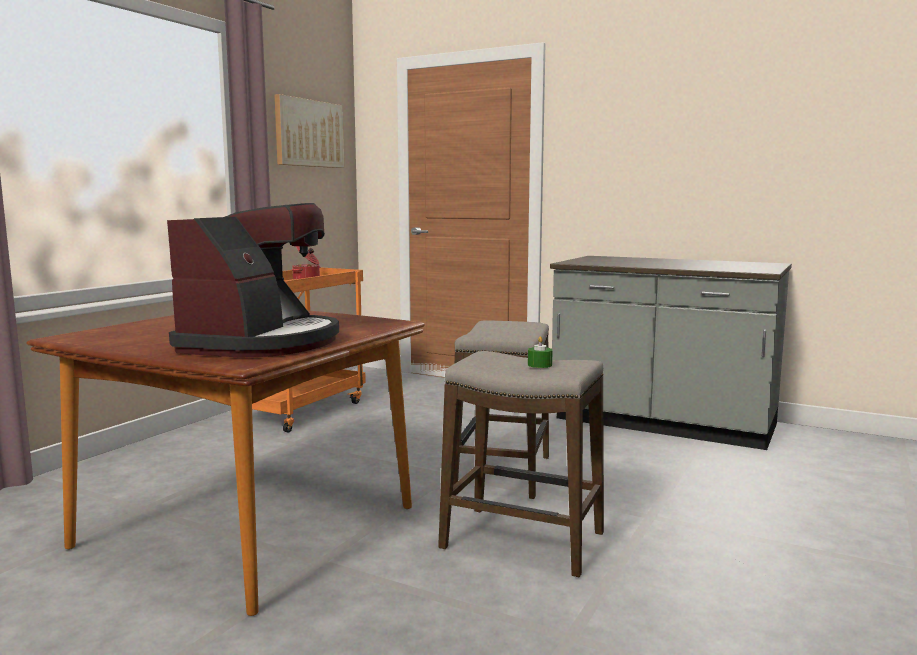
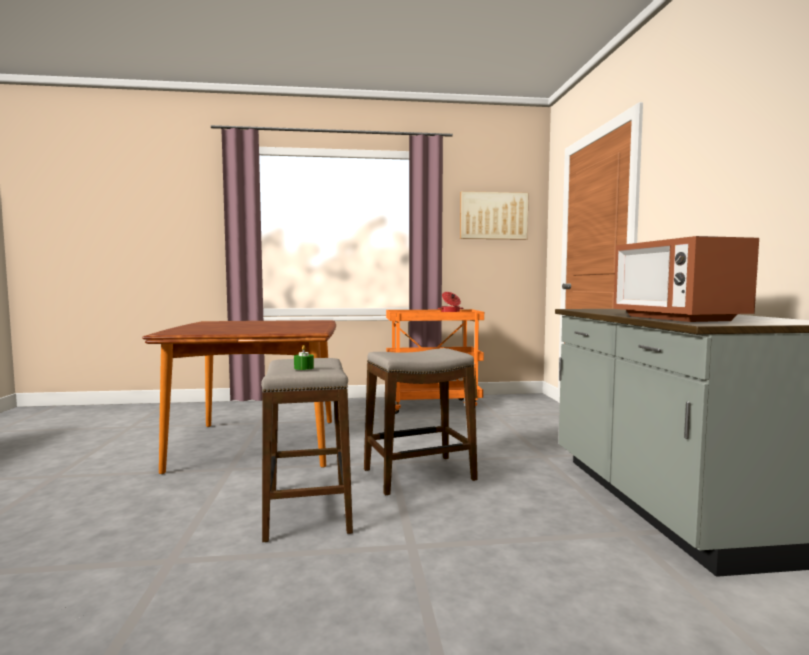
camera: 55 degrees right, 5 degrees down
(262, 343) = (219, 330): coffee machine -> none
(713, 267) = (676, 318): none -> microwave

